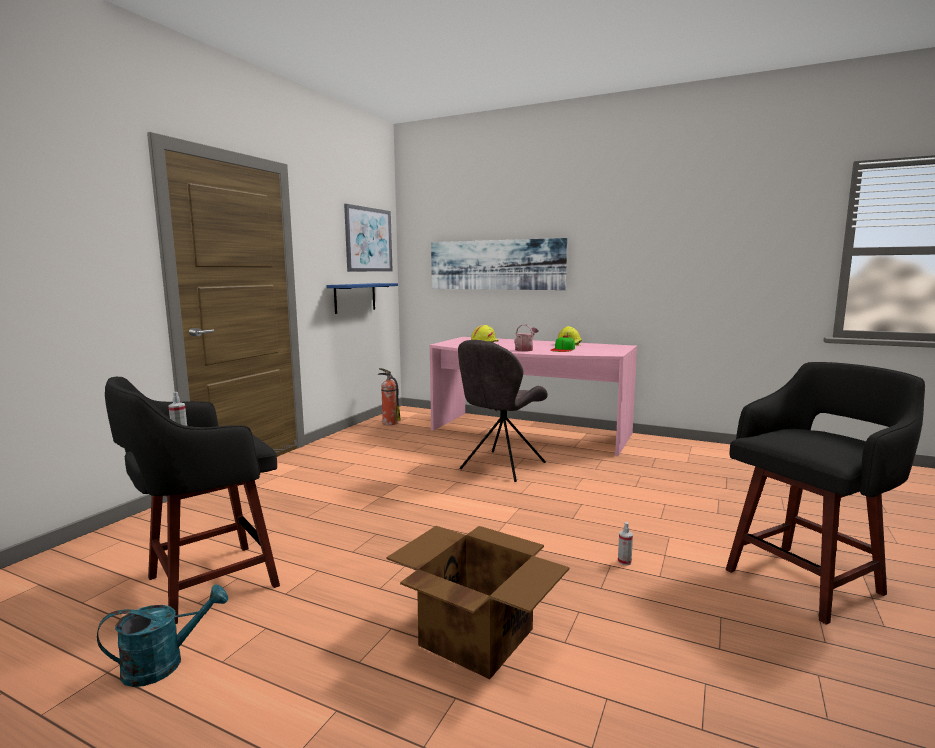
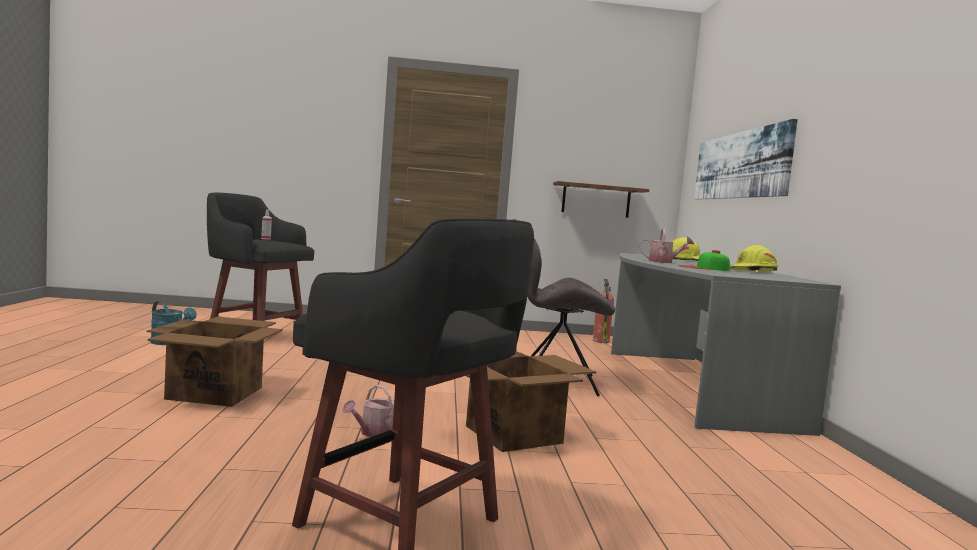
camera: 60 degrees right, 5 degrees down
(355, 297) = (596, 200): blue shelf -> brown shelf
(368, 240) = (630, 141): picture -> none
(528, 433) = (686, 386): pink desk -> grey desk
(624, 562) = (373, 433): spray bottle -> watering can
(628, 509) = (515, 434): none -> cardboard box

